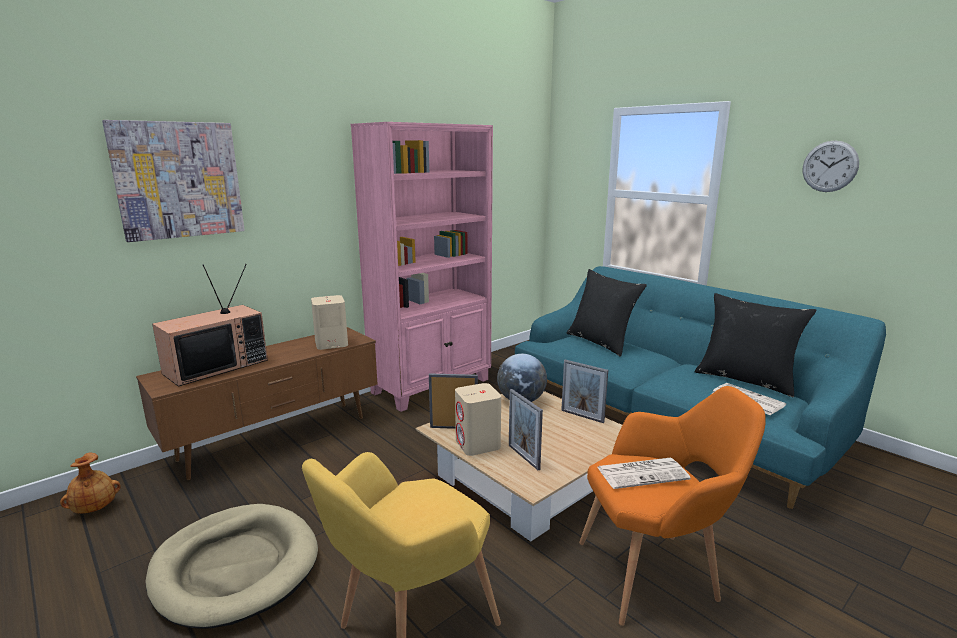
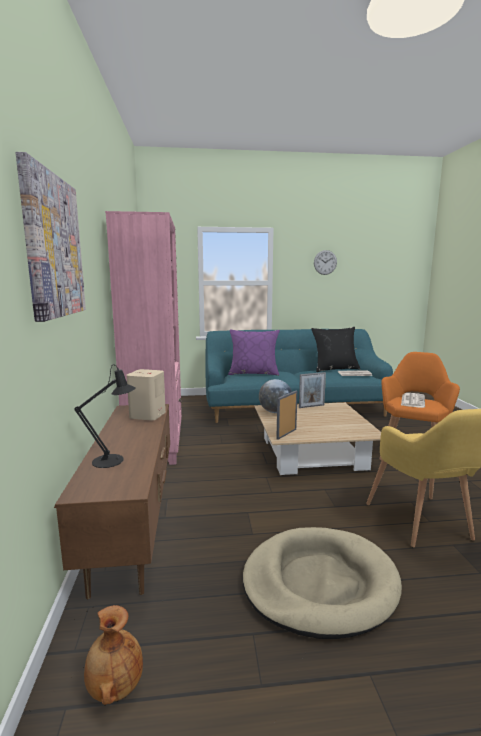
camera: 55 degrees left, 5 degrees down
(217, 366) = (112, 460): television -> black table lamp
(478, 444) = (315, 433): beige speaker -> none
(523, 457) = (341, 428): picture frame -> none
(601, 342) = (253, 373): black pillow -> purple pillow

